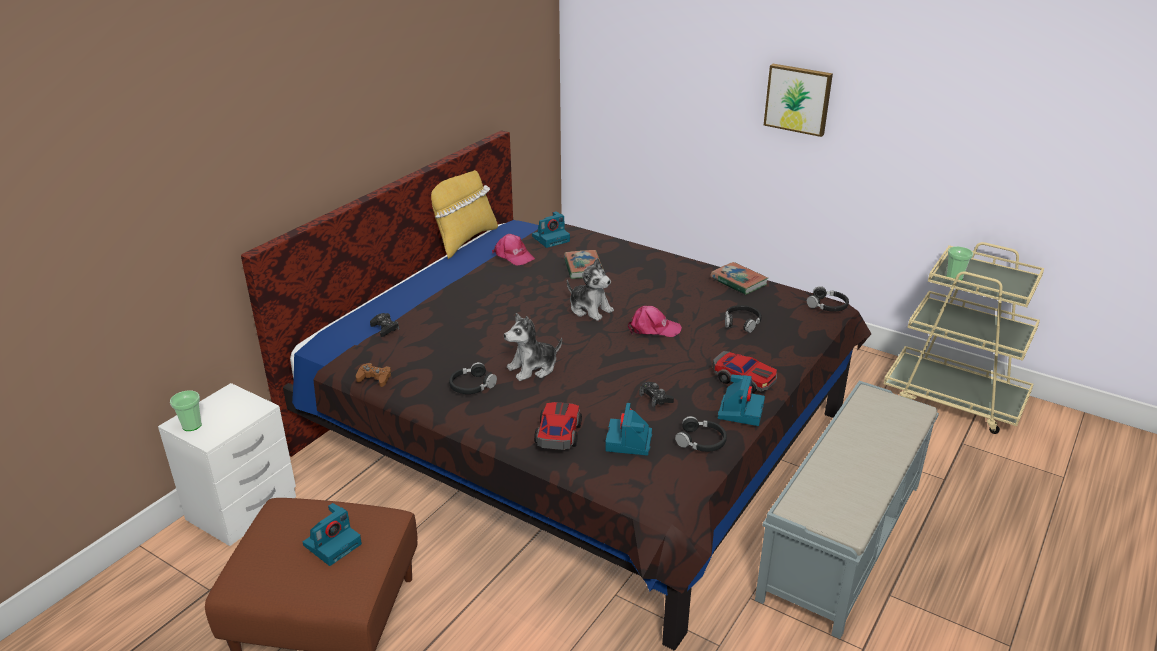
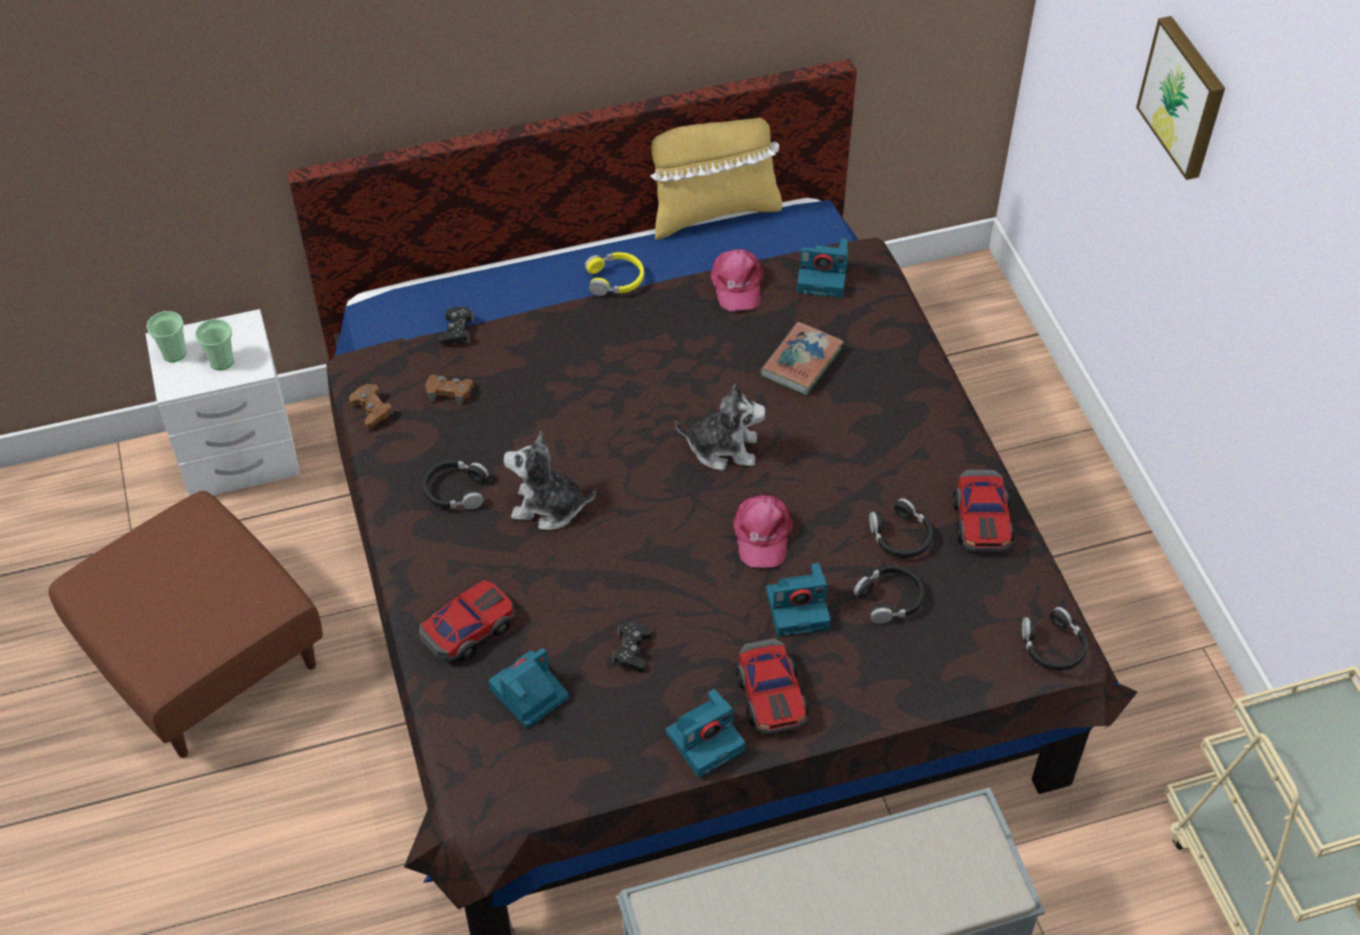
camera: 40 degrees right, 20 degrees up
(333, 543) = (198, 596): camera -> camera (798, 608)
(413, 351) = (449, 392): none -> brown game controller
(448, 277) = (615, 280): none -> yellow headphones
(590, 309) = (723, 448): plush toy -> plush toy turned 75 degrees counterclockwise
(653, 328) = (762, 534): pink cap -> pink cap turned 45 degrees clockwise
(701, 441) = (606, 751): black headphones -> black headphones (900, 536)
(738, 281) = (982, 520): book -> toy car
(798, 99) = (1270, 272): picture -> picture (1185, 97)
(954, 277) = (1284, 729): cup -> cup (221, 361)

